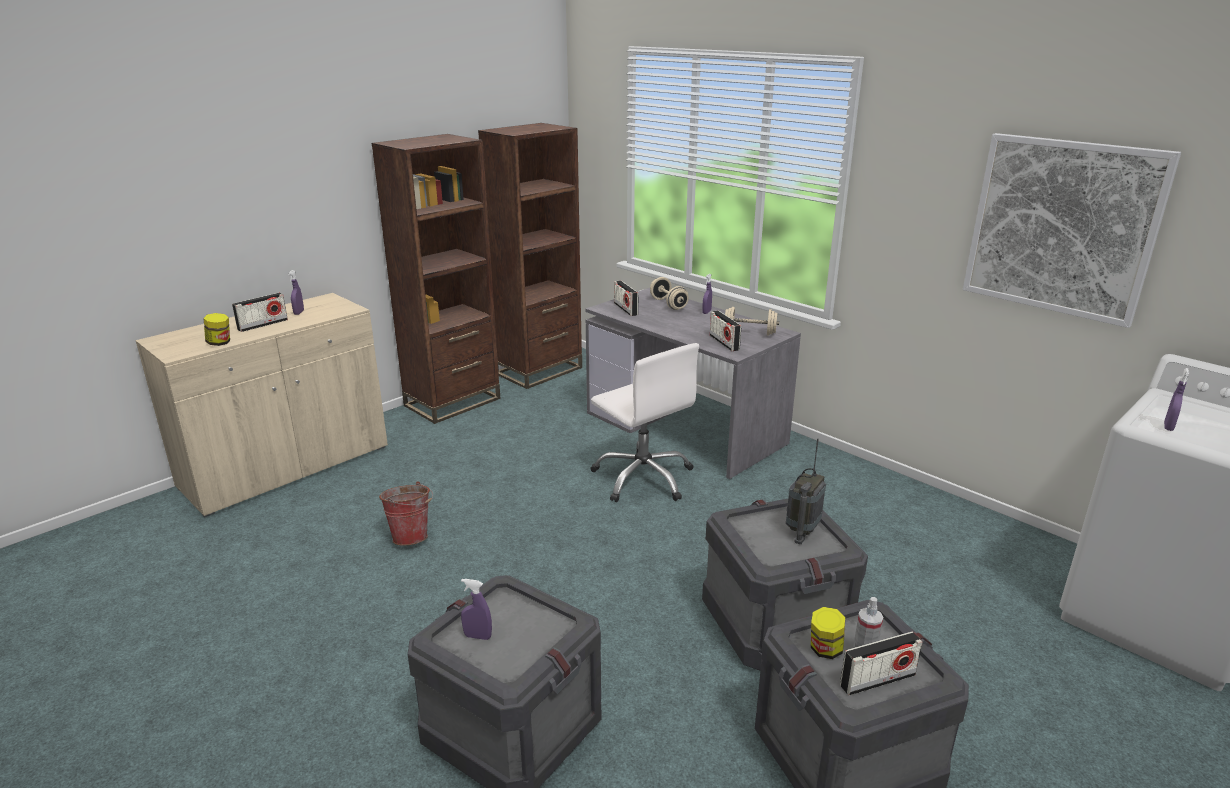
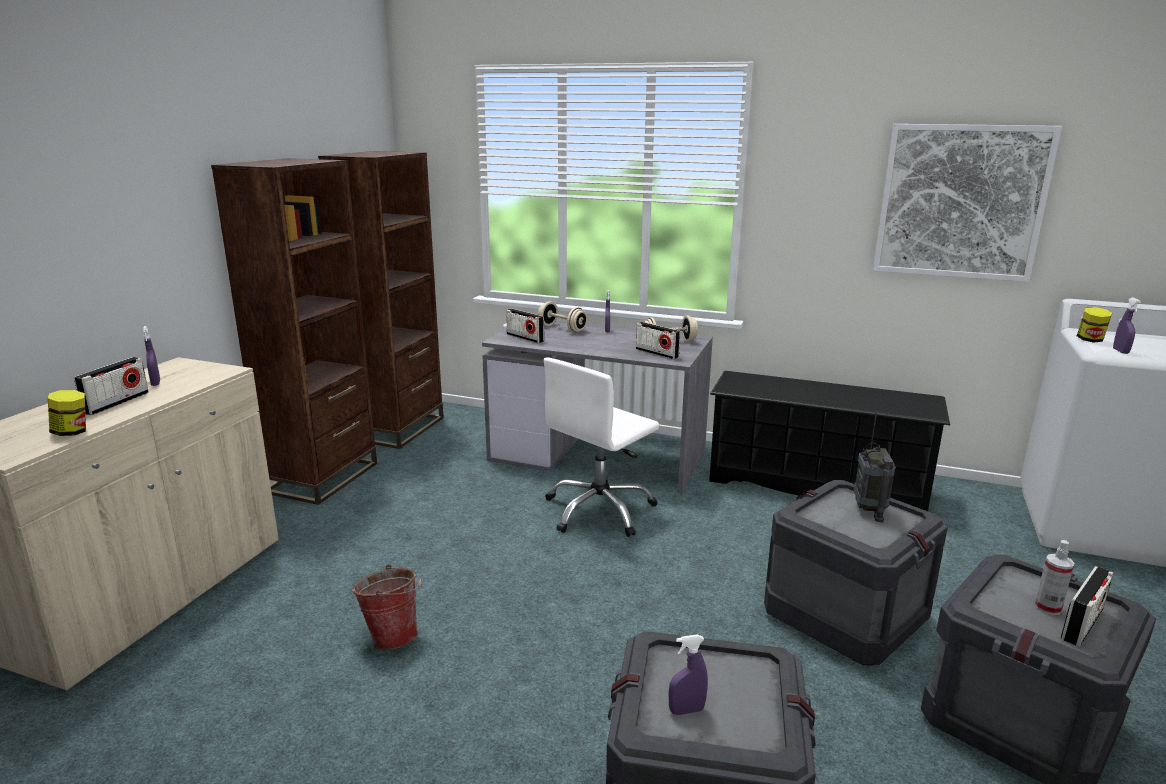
camera: 25 degrees left, 5 degrees down
(643, 477) = (600, 510): white office chair -> white office chair turned 105 degrees clockwise
(825, 650) = (1012, 611): jar -> jar (1090, 340)
(871, 499) = (816, 484): none -> black shoe rack

